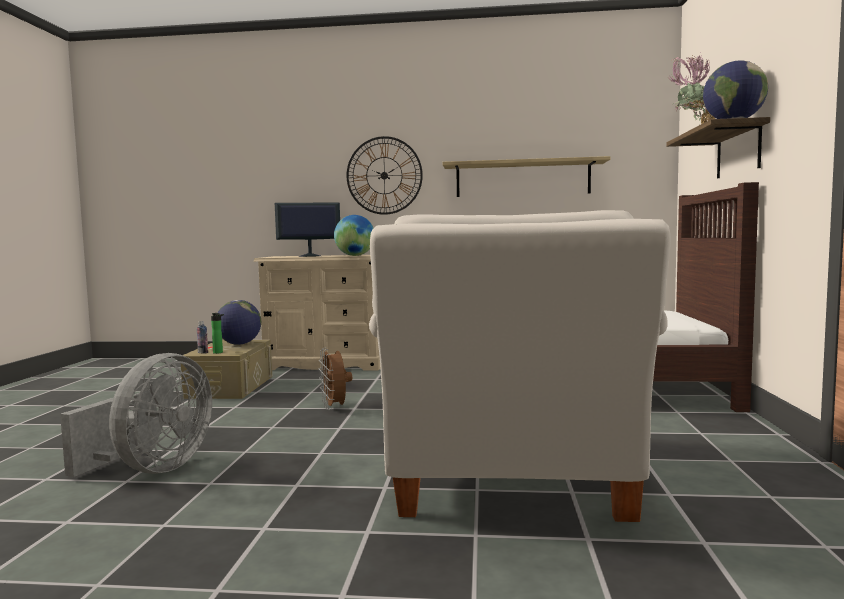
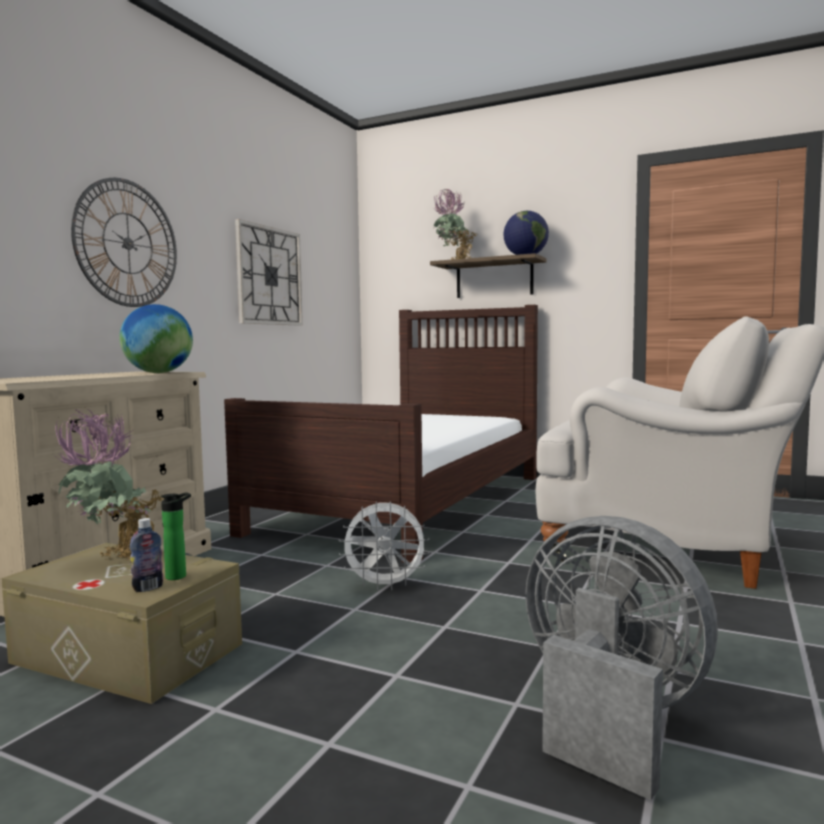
camera: 70 degrees left, 0 degrees up
(239, 344) = (113, 561): globe -> potted plant
(309, 256) = (73, 377): monitor -> none
(335, 408) = (385, 586): brown fan -> white fan
(522, 179) = (269, 276): shelf -> wall clock

